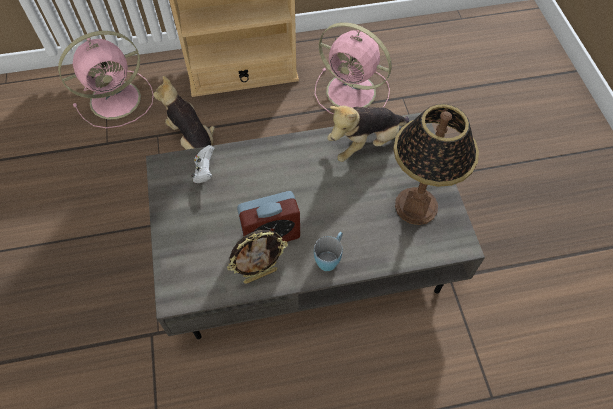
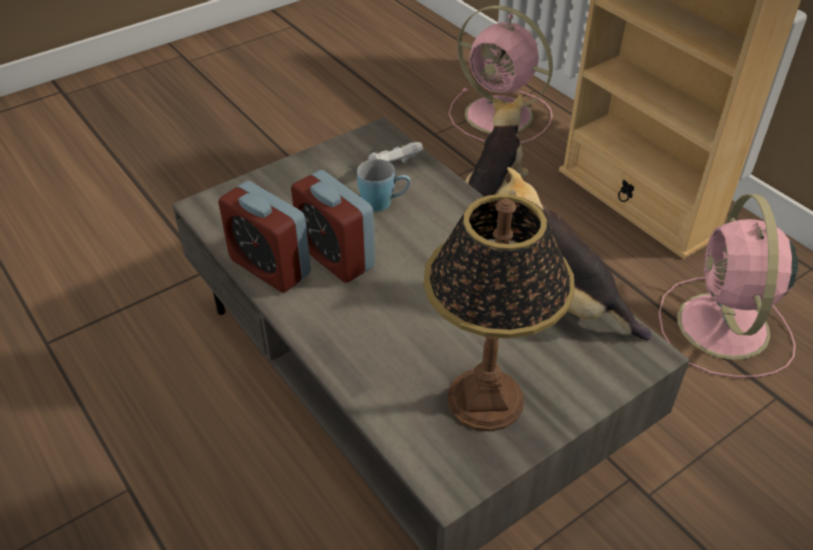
camera: 65 degrees right, 15 degrees down
(260, 275) = (270, 267): picture frame -> alarm clock
(330, 257) = (333, 326): blue mug -> blue mug (384, 203)

